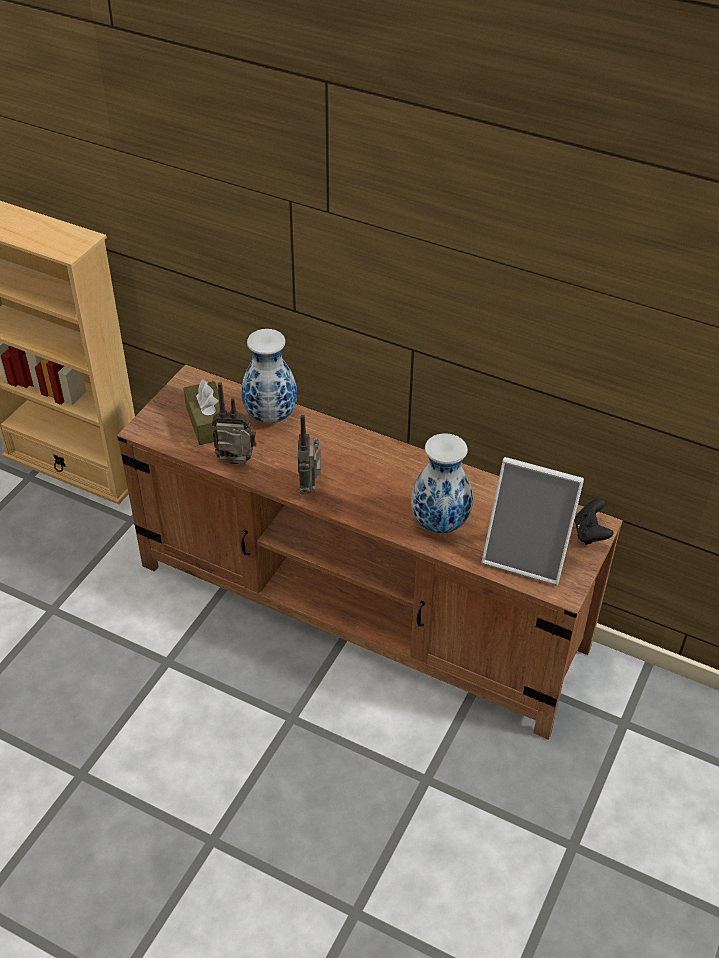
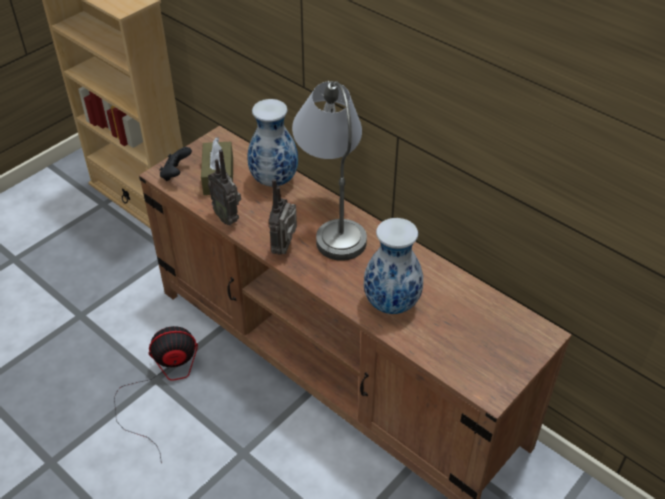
camera: 15 degrees right, 0 degrees up
(176, 665) = (162, 384): none -> fan
(236, 465) = (228, 217): radio -> radio turned 150 degrees counterclockwise
(349, 446) = (333, 218): none -> grey table lamp
(527, 555) = (465, 350): picture frame -> none
(590, 533) = (535, 341): black game controller -> black game controller (176, 174)

